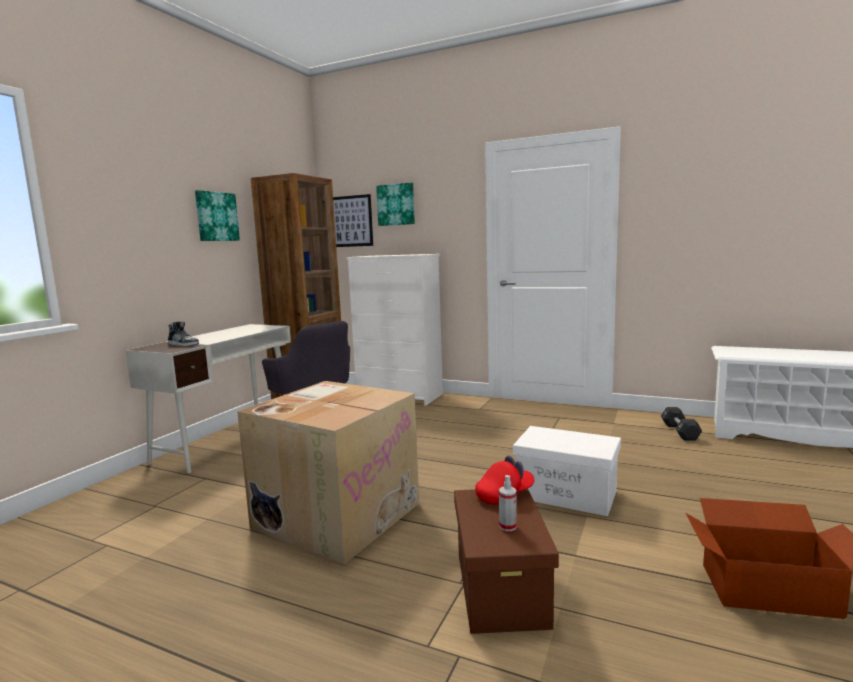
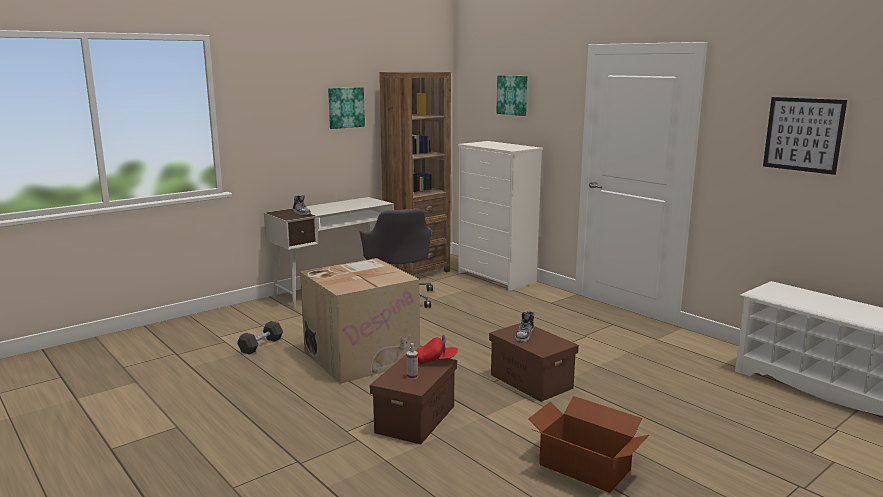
camera: 25 degrees right, 5 degrees up
(350, 221) = (476, 105): picture -> picture (803, 134)
(555, 440) = (524, 335): none -> shoe
(567, 494) = (532, 381): white storage box -> brown storage box
(680, 432) = (708, 359): black dumbbell -> black dumbbell (261, 345)

